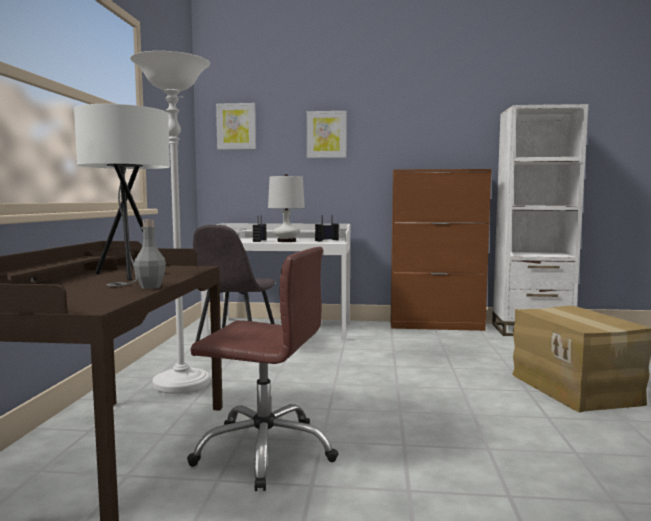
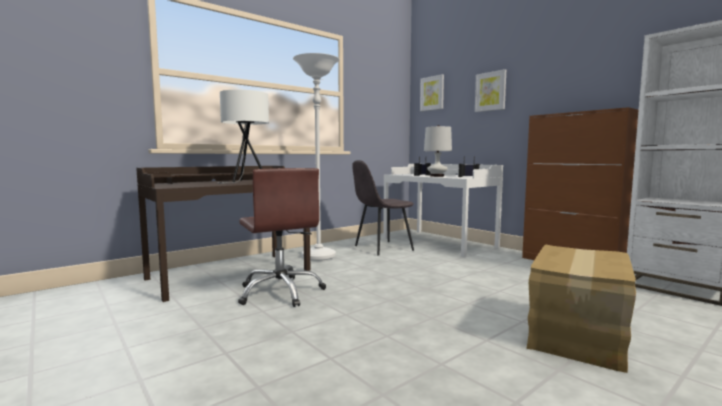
camera: 45 degrees right, 0 degrees up
(150, 287) = (225, 184): grey bottle -> none

